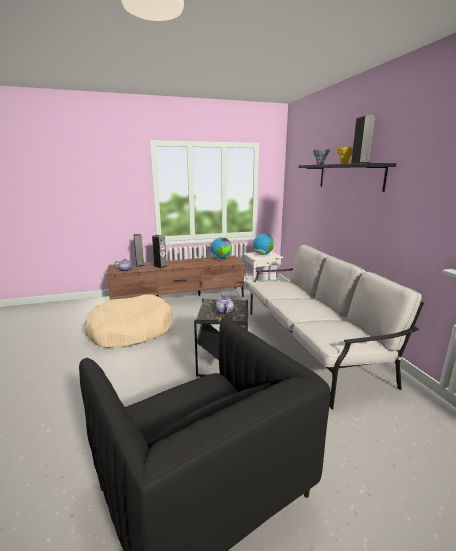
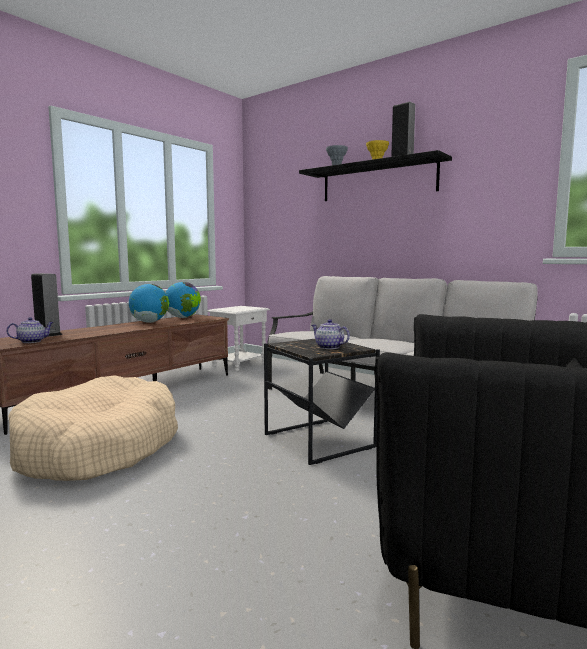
camera: 35 degrees left, 10 degrees down
(160, 266) = (94, 332): speaker -> none
(263, 254) = (239, 308): globe -> globe (149, 322)

